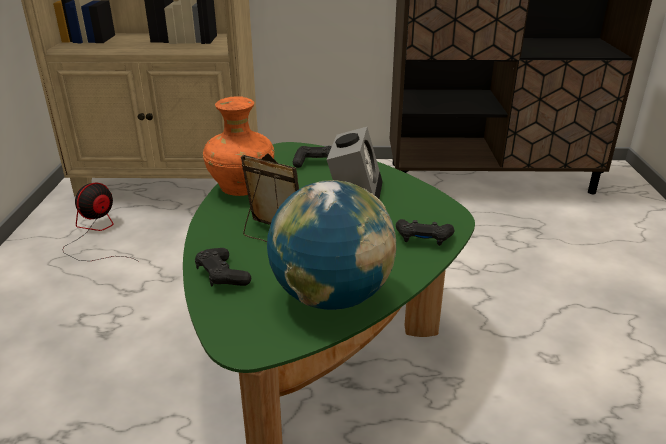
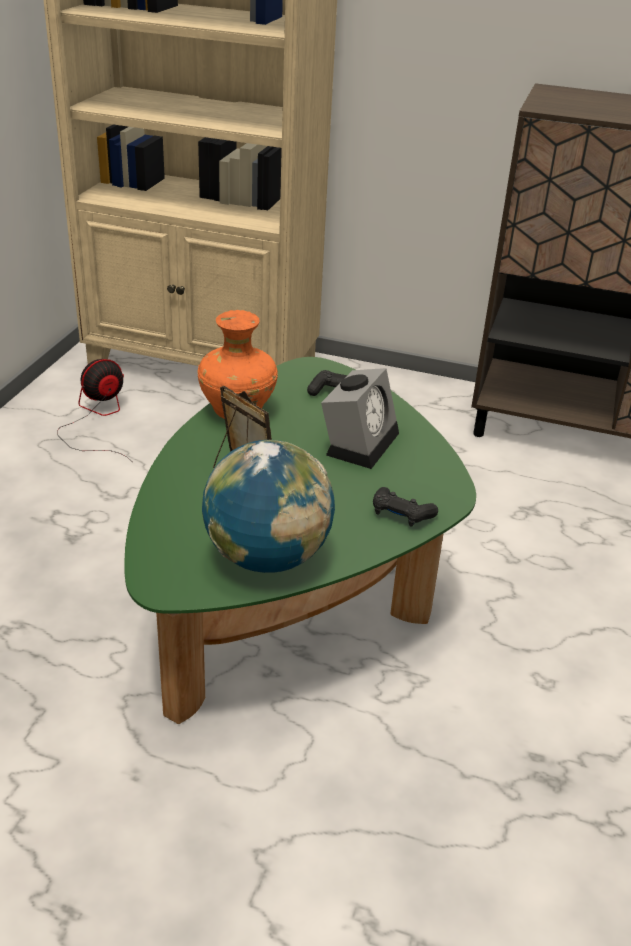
camera: 15 degrees right, 5 degrees up
(222, 276) = (172, 510): black game controller -> none

